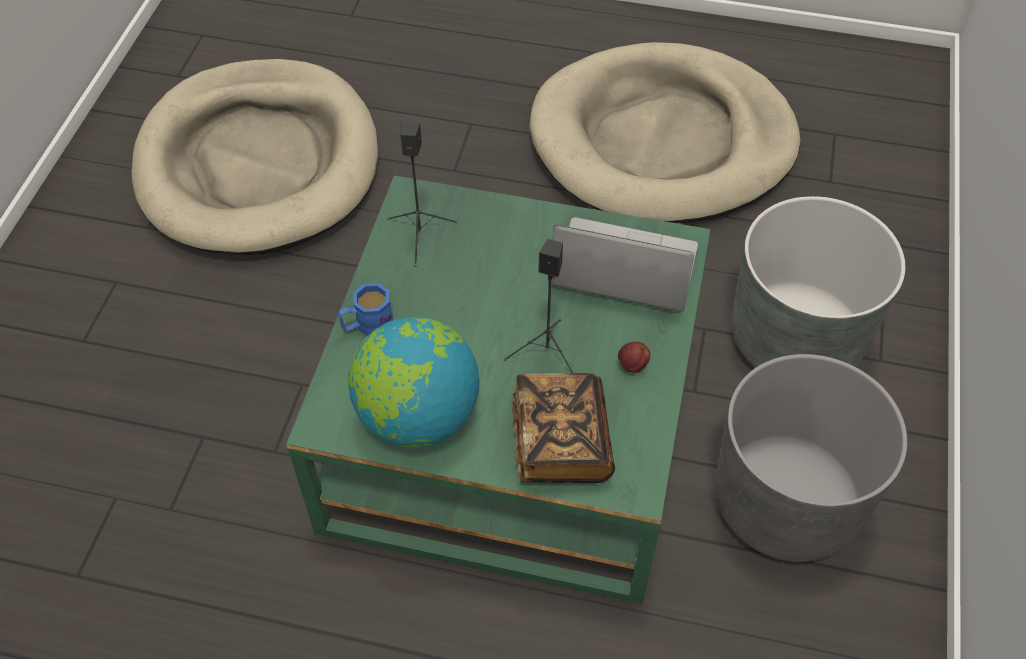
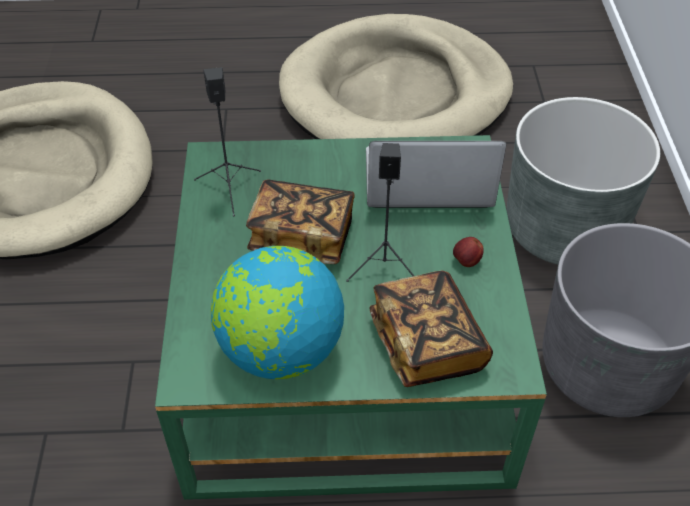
camera: 15 degrees left, 5 degrees down
(367, 326) = (204, 277): blue mug -> none
(476, 303) = (302, 237): none -> book

